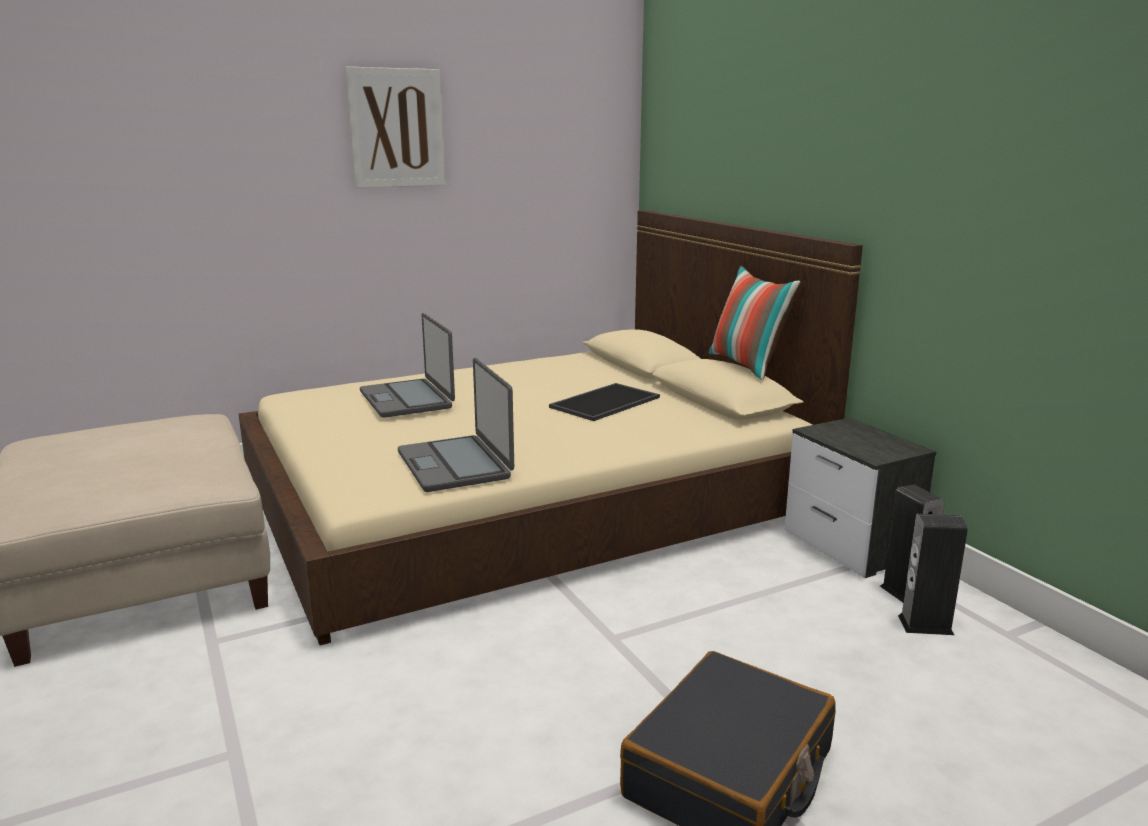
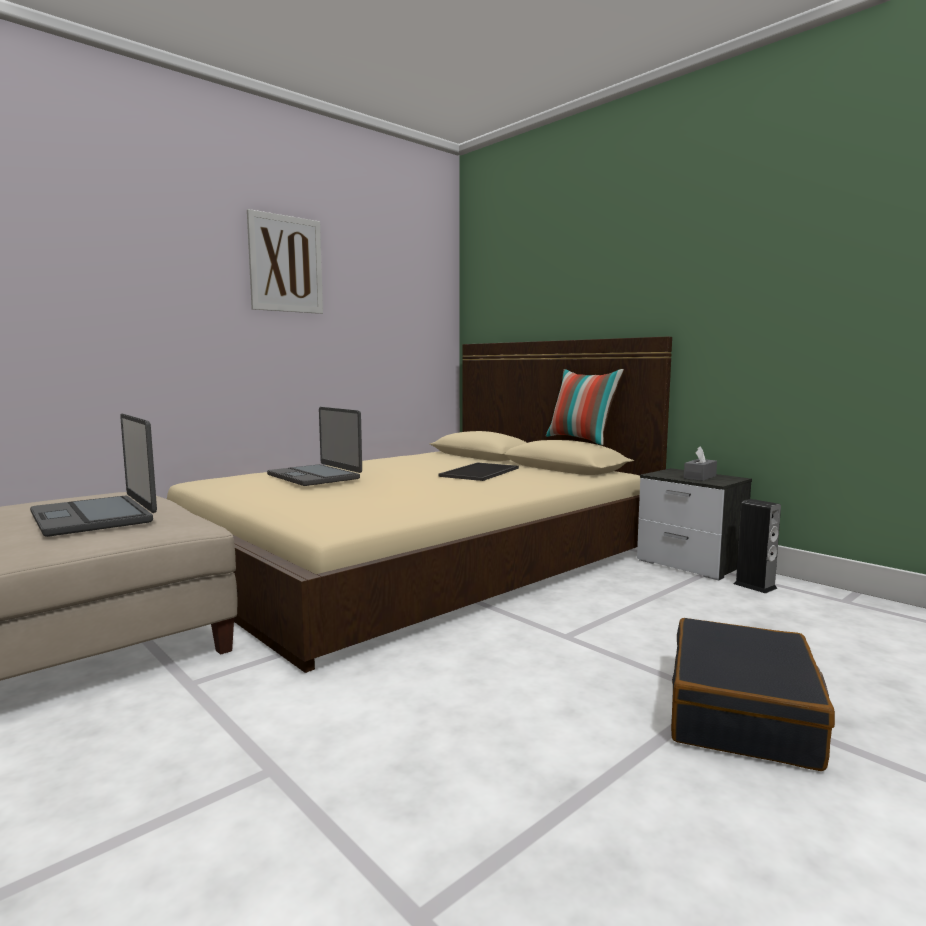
camera: 15 degrees left, 10 degrees down
(455, 465) = (398, 507): laptop -> laptop (94, 517)
(865, 442) = (700, 477): none -> grey tissue box
(925, 625) = (786, 602): speaker -> none

